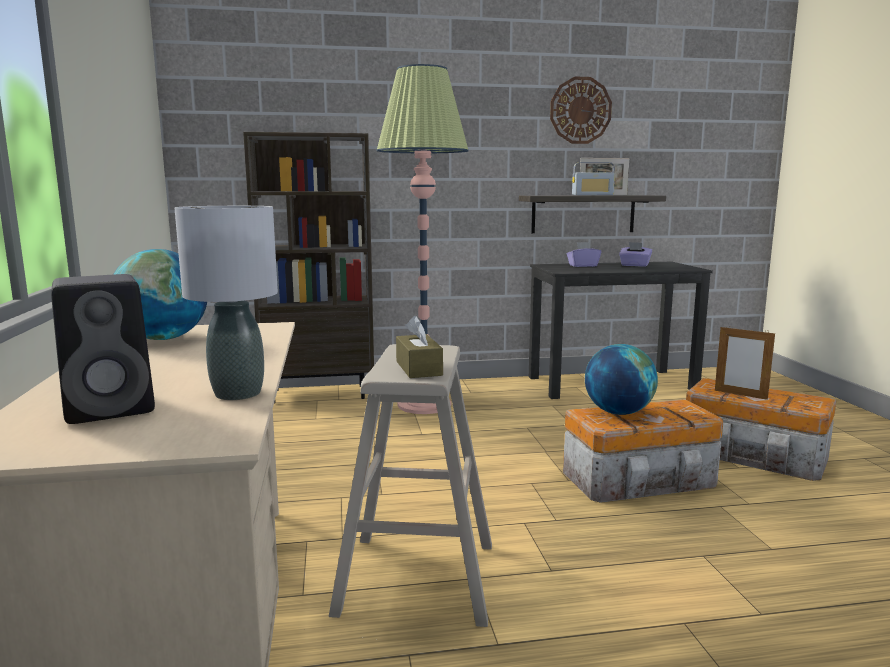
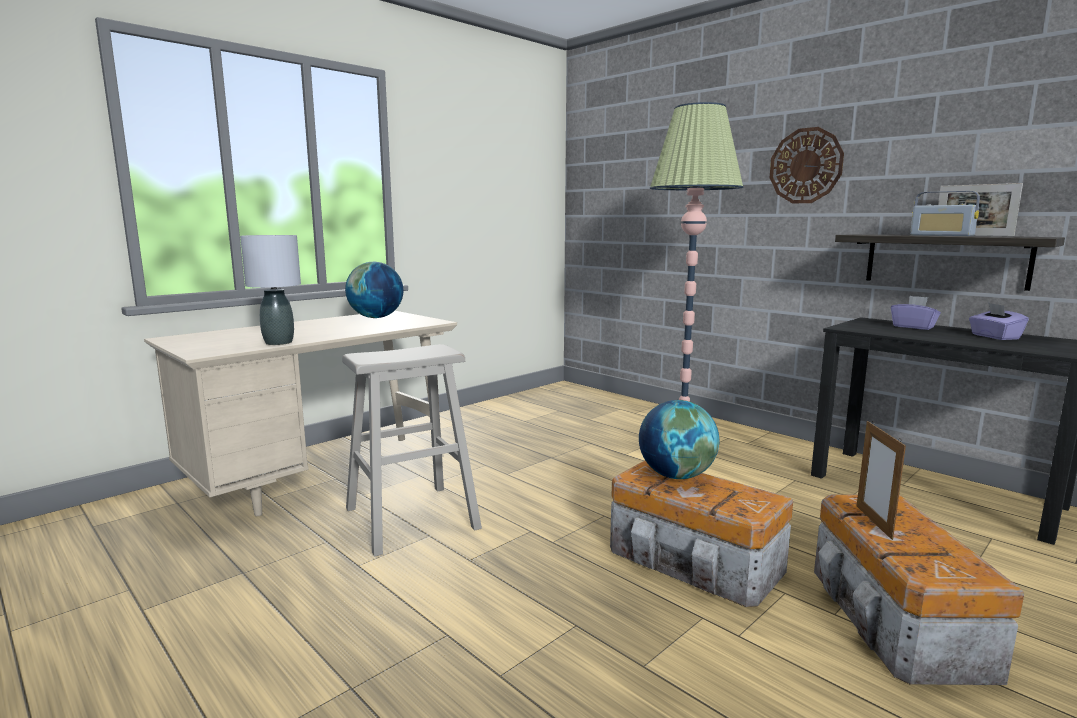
camera: 55 degrees right, 0 degrees up
(113, 408) = (240, 336): black speaker -> none
(320, 394) = (632, 405): brown bookcase -> none
(418, 368) = (384, 356): brown tissue box -> none
(580, 110) = (952, 123): wall clock -> wall clock (805, 166)

